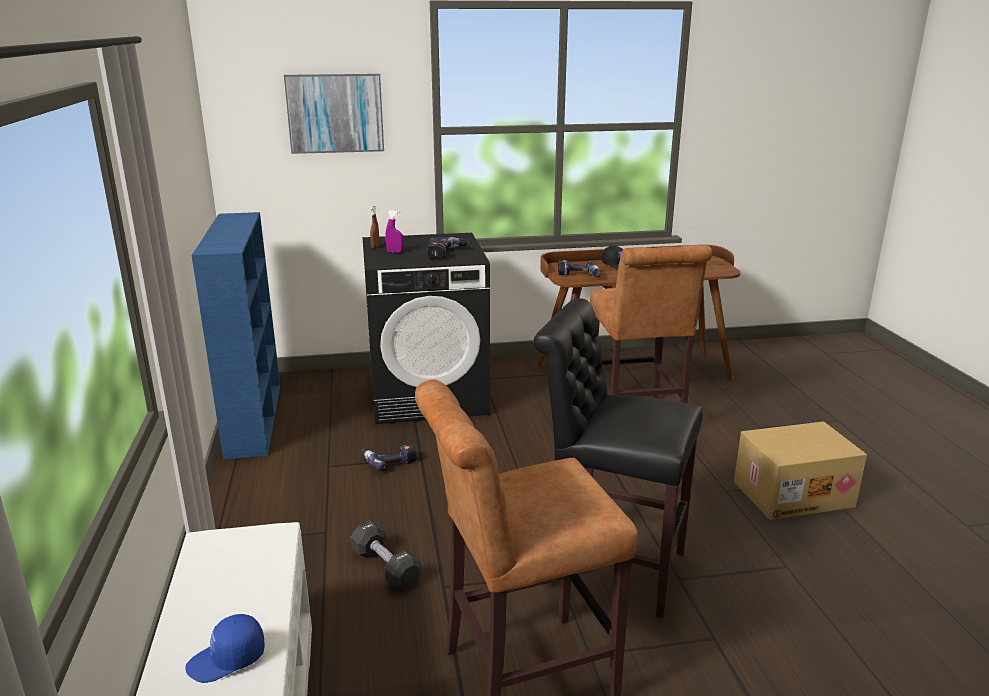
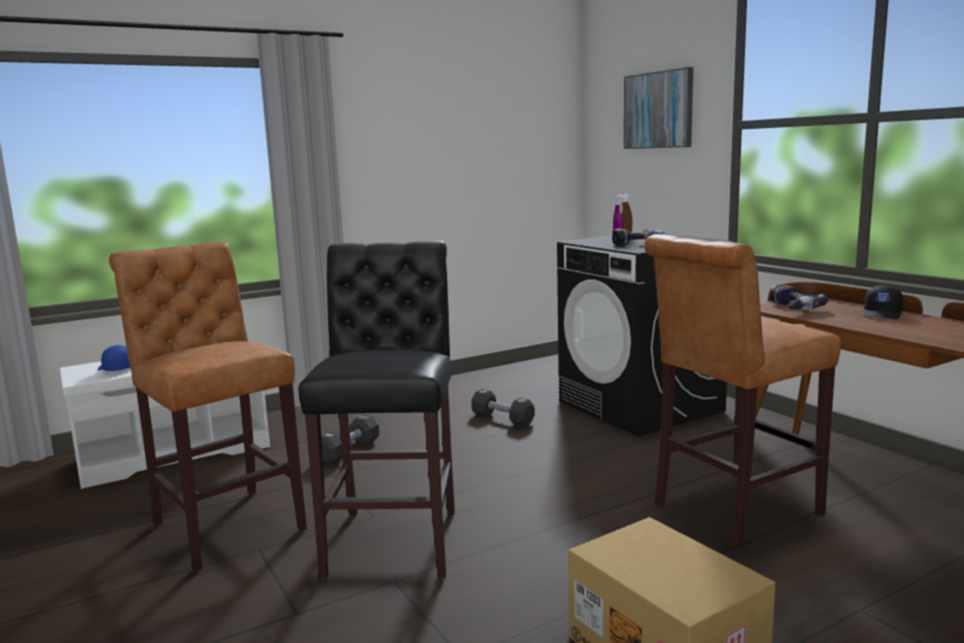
camera: 70 degrees right, 10 degrees down
(254, 418) = (521, 368): blue bookcase -> none
(389, 461) = (502, 419): power drill -> black dumbbell

